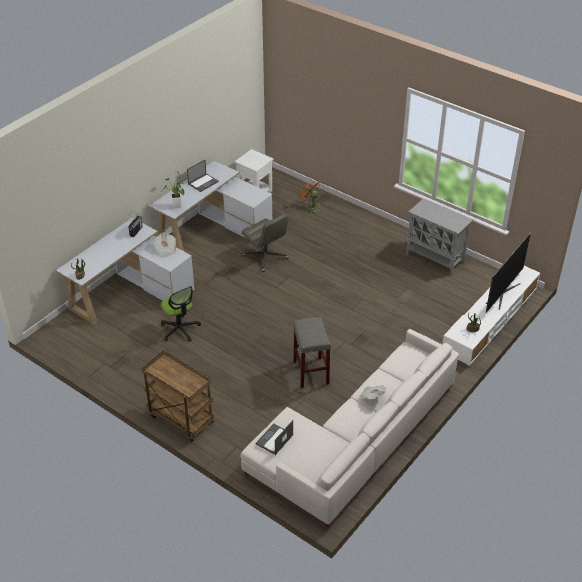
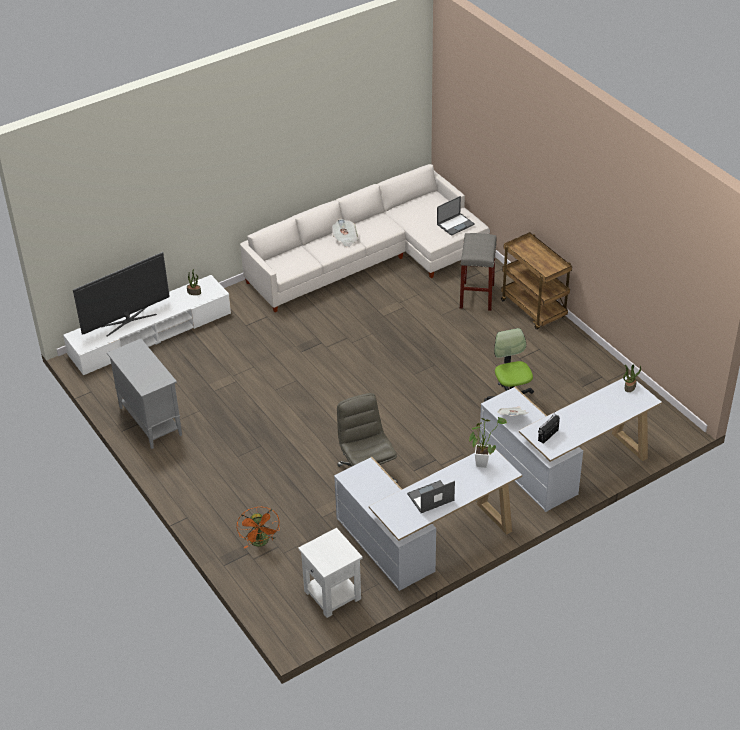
camera: 160 degrees left, 0 degrees up
(310, 372) = (381, 324): grey stool -> grey stool (477, 296)

